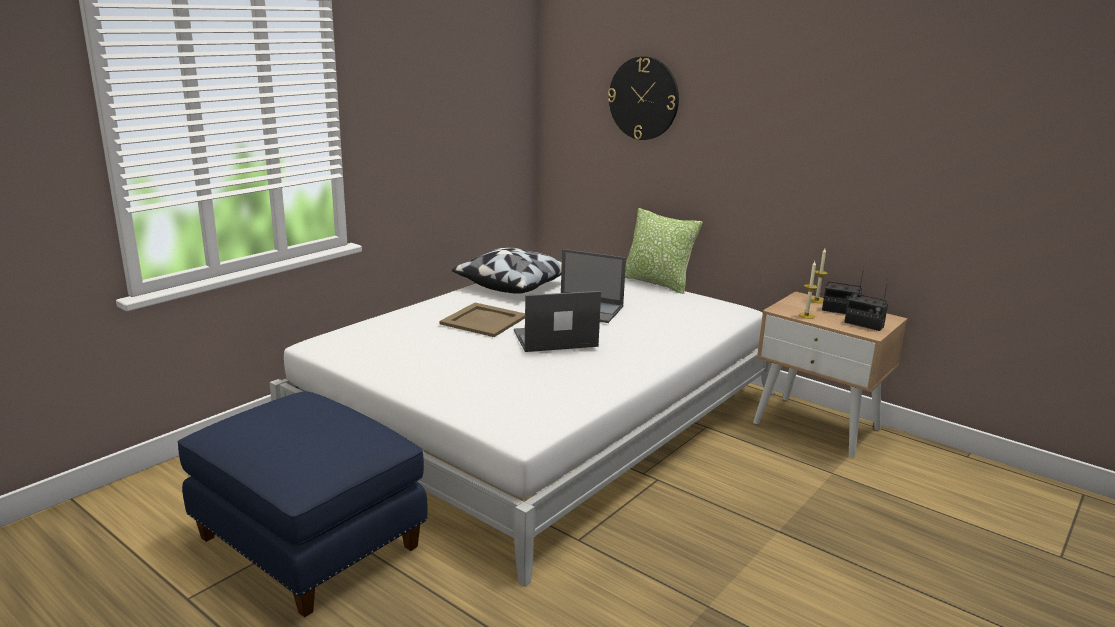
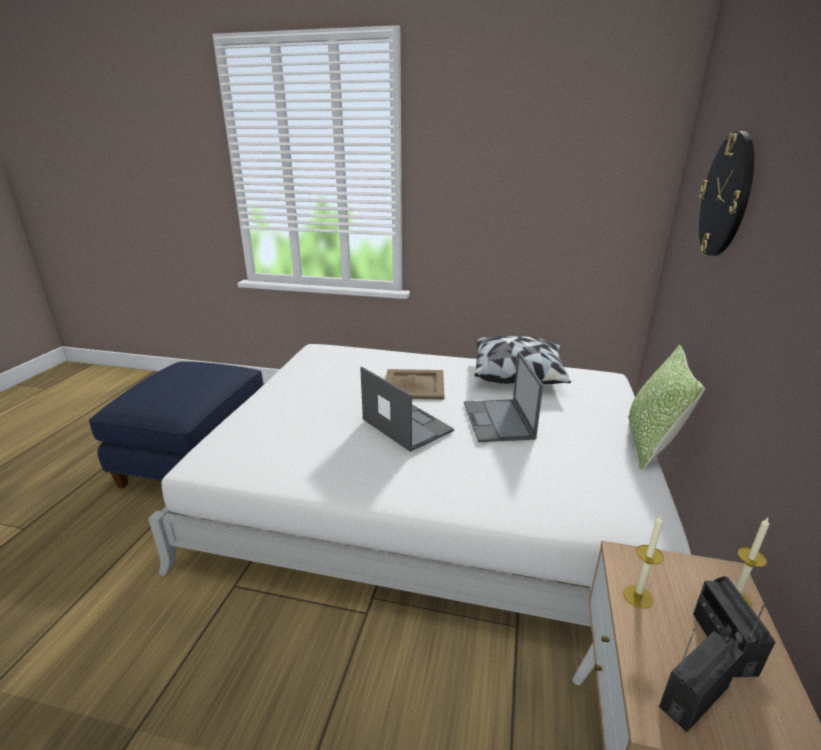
camera: 65 degrees right, 5 degrees up
(863, 325) = (693, 696): radio -> radio turned 45 degrees clockwise

